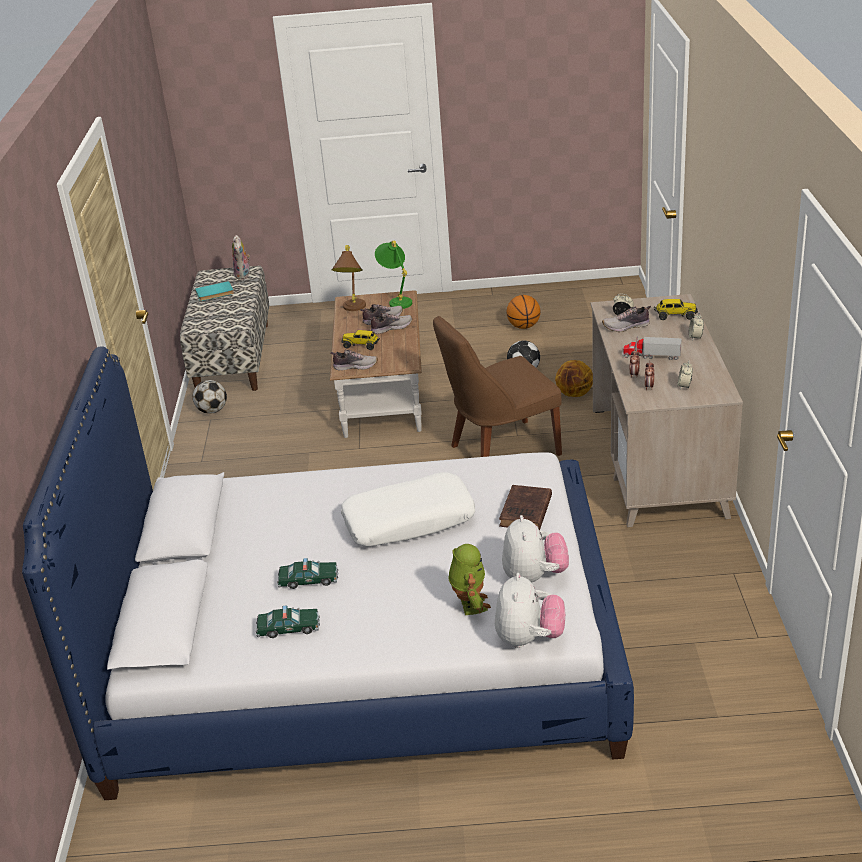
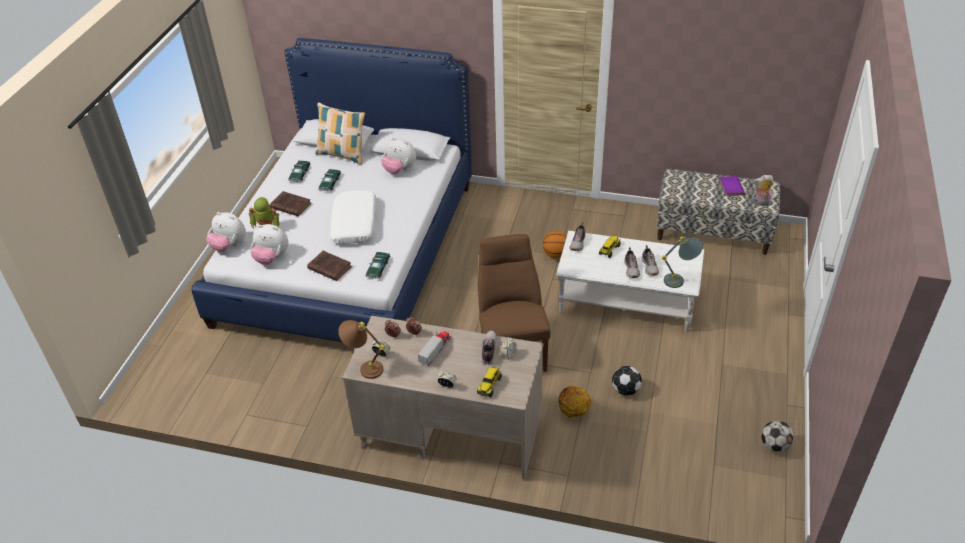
camera: 105 degrees right, 10 degrees up
(212, 411) = (636, 217): football -> football (774, 445)
(213, 595) = (342, 155): none -> pillow
(215, 293) = (730, 187): turquoise book -> purple book
(249, 517) = (399, 170): none -> plush toy
(352, 310) = (673, 254): brown table lamp -> brown table lamp (364, 367)
(382, 392) = (626, 301): brown coffee table -> white coffee table
(390, 604) = (290, 206): none -> brown book
(397, 300) = (680, 280): green table lamp -> grey table lamp
(502, 470) = (378, 268): none -> toy car
(524, 326) = (710, 411): basketball -> basketball (556, 254)

